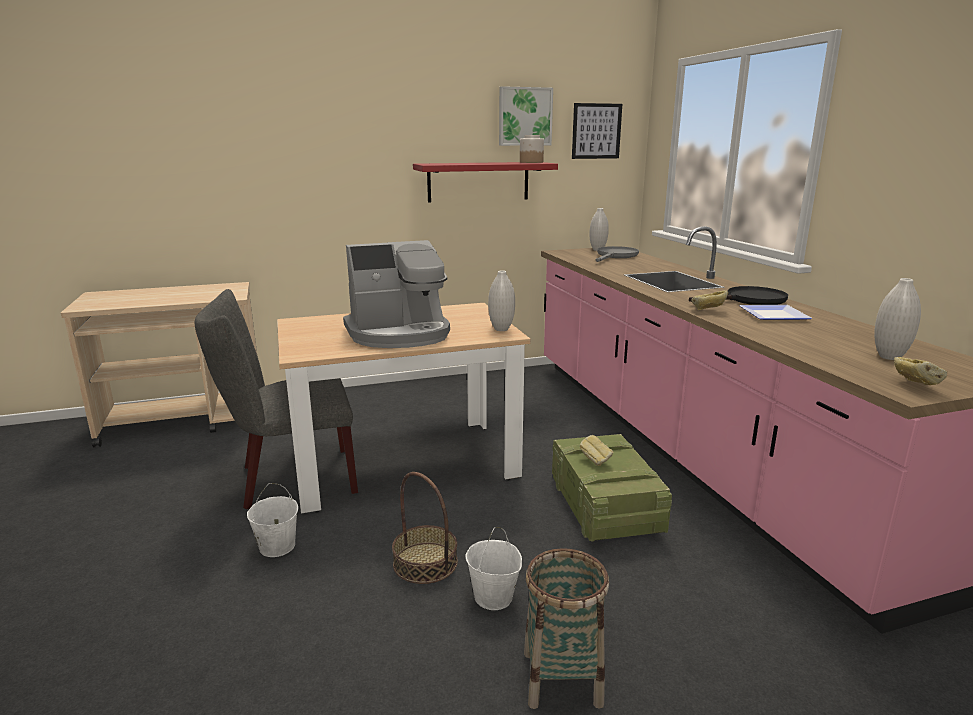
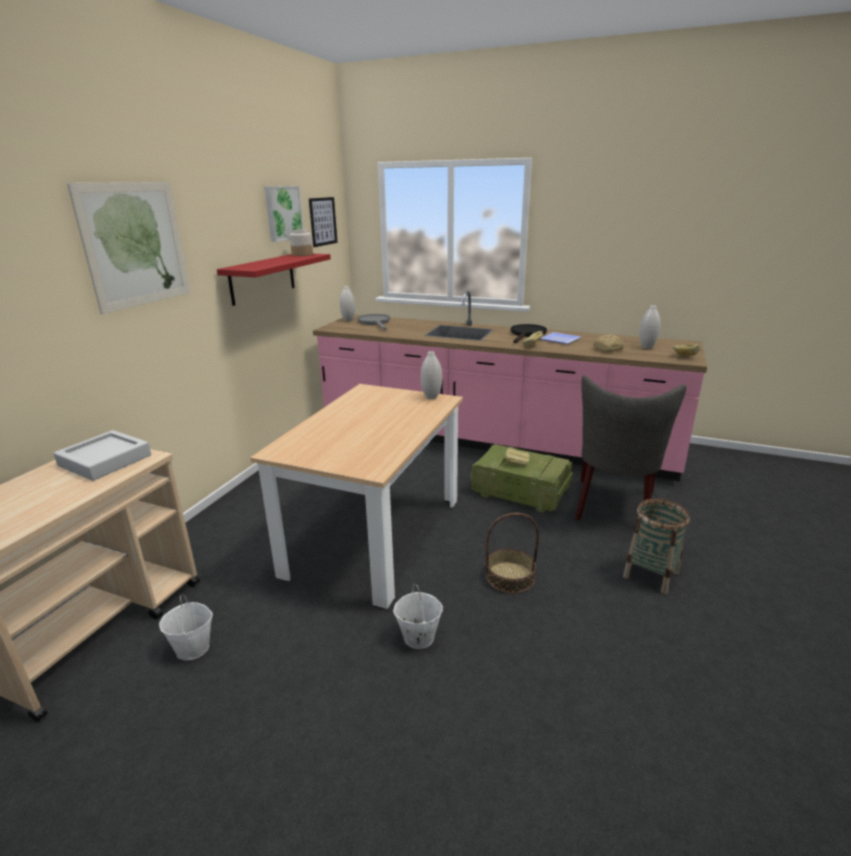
camera: 50 degrees left, 5 degrees up
(216, 292) = (105, 460): none -> grey tray
(290, 479) = (323, 598): grey chair -> grey chair (613, 508)
(320, 130) = (135, 245): none -> picture
(399, 334) = (385, 426): coffee machine -> none
(494, 597) = (568, 566): white bucket -> white bucket (193, 648)
(809, 341) = (608, 349): none -> bread

